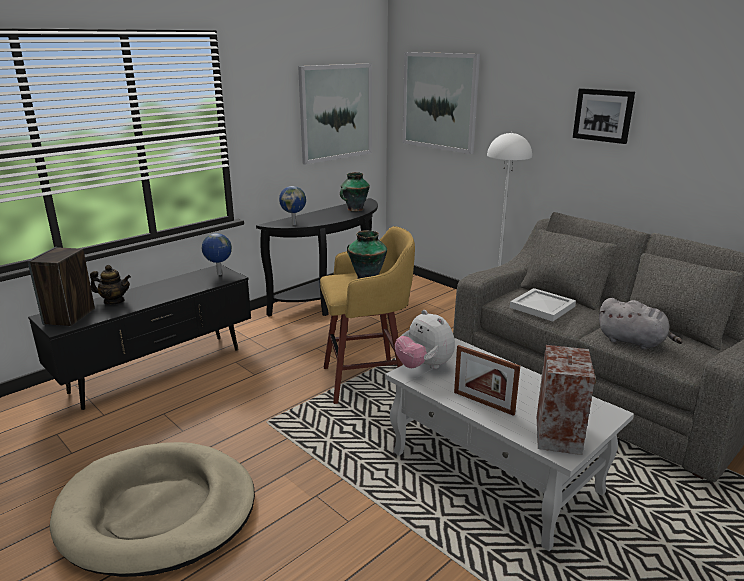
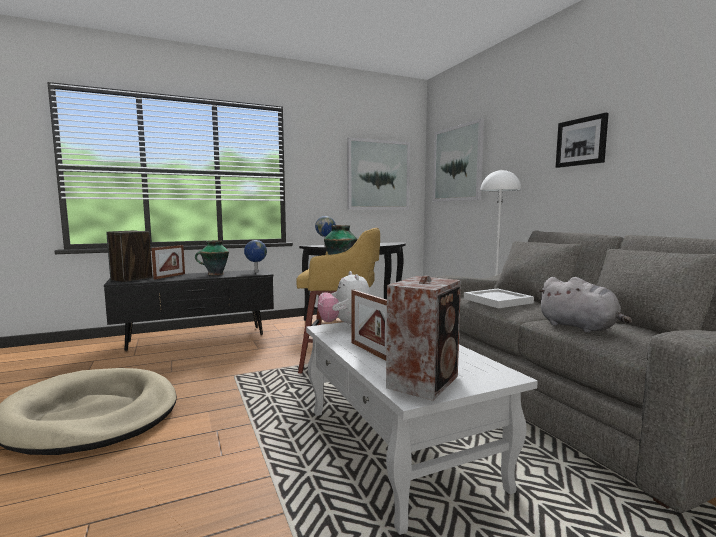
camera: 20 degrees right, 15 degrees down
(114, 301) = (169, 276): teapot -> picture frame
(354, 209) = (382, 244): vase -> vase (214, 274)

